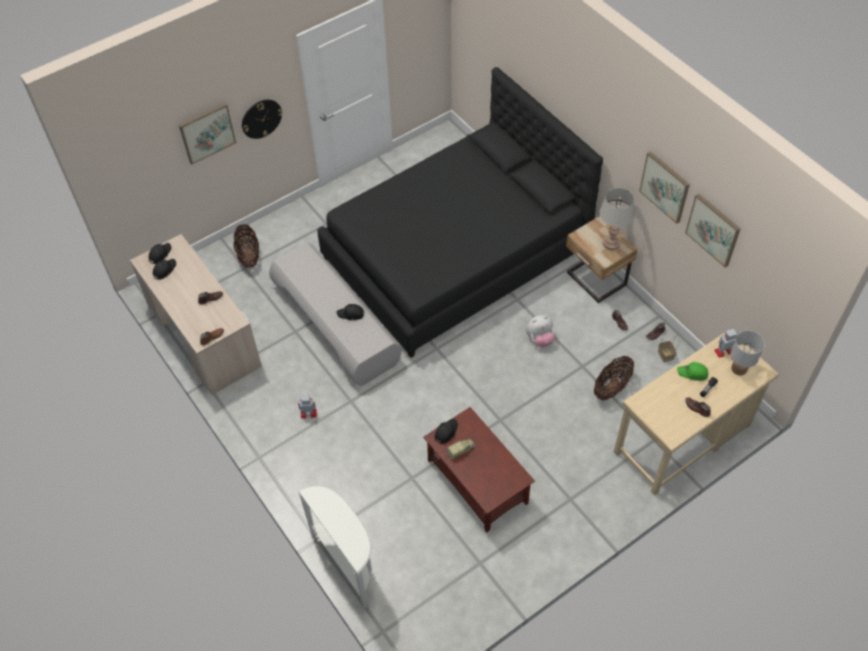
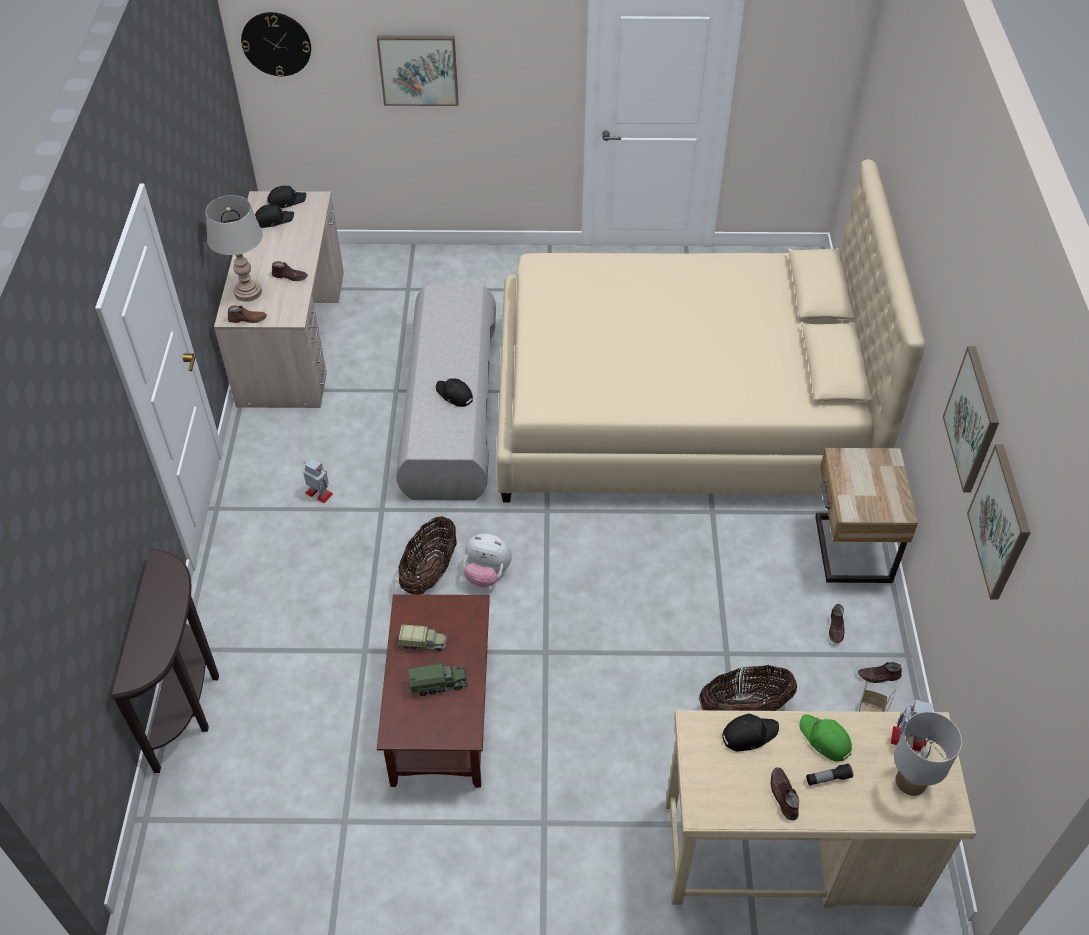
camera: 35 degrees right, 5 degrees down
(249, 256) = (425, 278): basket -> basket (430, 572)
(261, 118) = (507, 89): wall clock -> wall clock (276, 44)
(347, 562) = (190, 701): white console table -> brown console table
(445, 432) = (426, 607): black cap -> black cap (748, 734)
(456, 254) = (680, 410): black bed -> beige bed
(486, 464) = (438, 684): none -> toy truck
(539, 339) = (697, 580): plush toy -> plush toy (487, 574)
(611, 243) = (882, 494): grey table lamp -> grey table lamp (248, 292)

